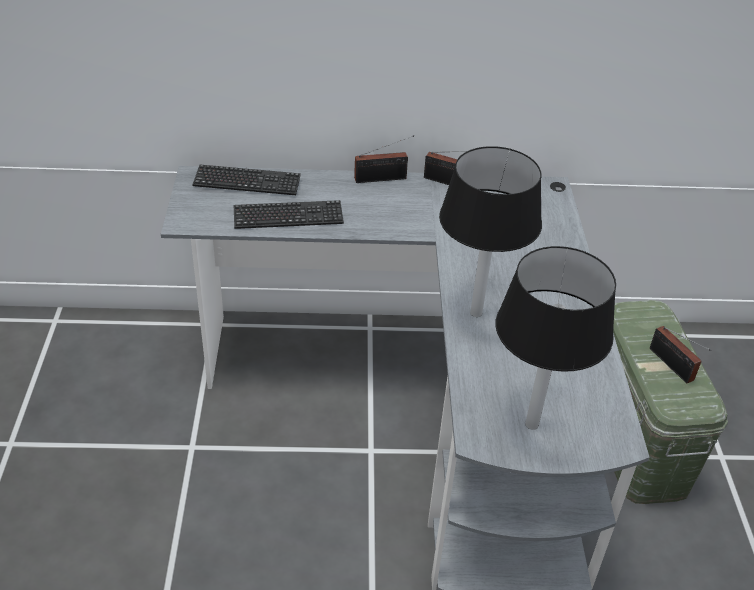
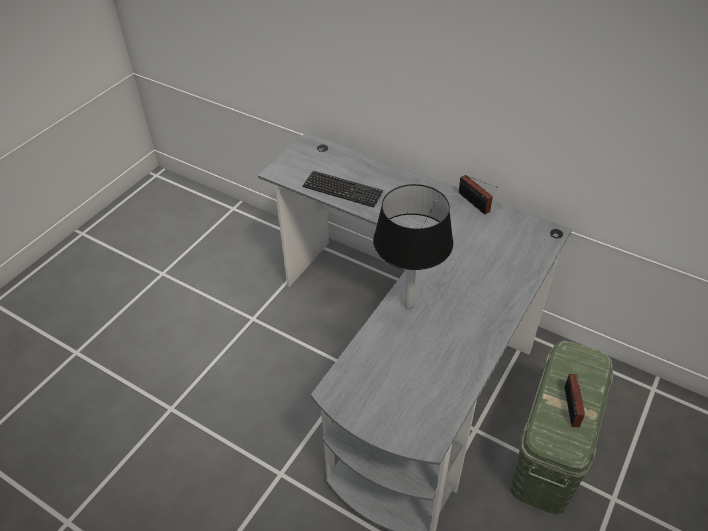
camera: 35 degrees right, 5 degrees up
(247, 182) = (336, 157): keyboard -> none
(383, 179) = (429, 184): radio -> none
(531, 424) = (377, 398): black table lamp -> none

